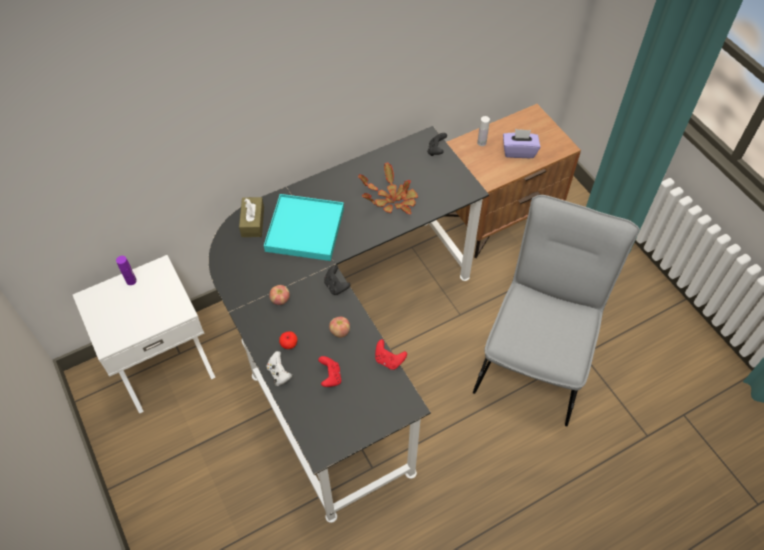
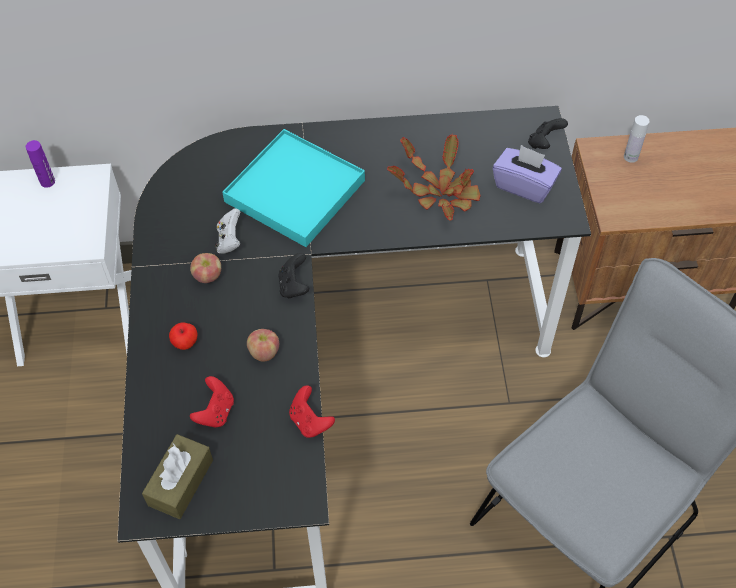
camera: 25 degrees right, 0 degrees up
(253, 222) = (230, 156): brown tissue box -> brown tissue box (180, 482)
(279, 374) = (149, 378): white game controller -> white game controller (229, 240)
(519, 151) = (683, 188): purple tissue box -> purple tissue box (524, 185)

